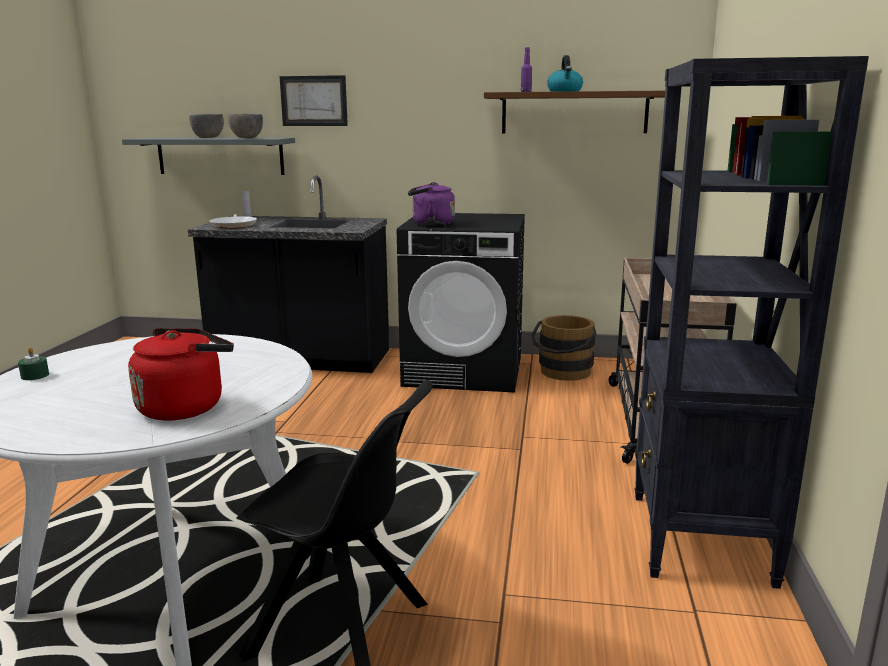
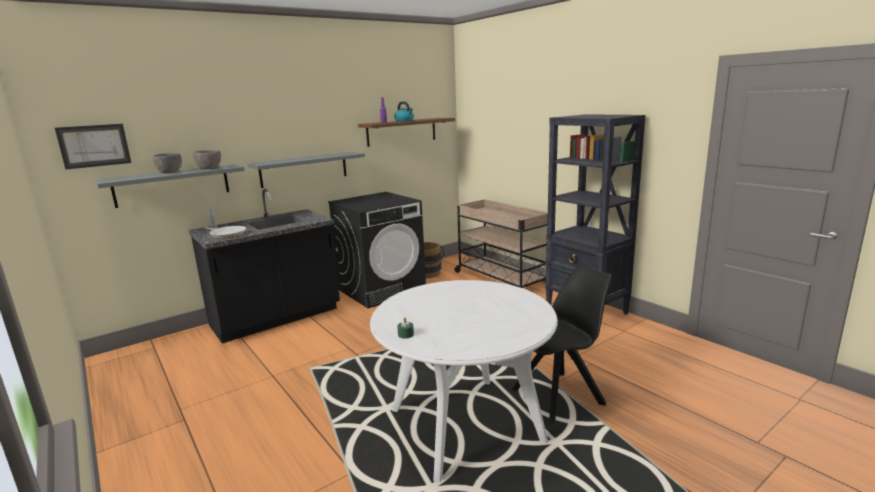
camera: 45 degrees left, 0 degrees up
(185, 407) = (515, 311): red kettle -> none
(314, 101) = (247, 137): picture -> picture (94, 146)
(390, 157) = (304, 169): none -> grey shelf
(430, 224) = (366, 206): purple kettle -> none

